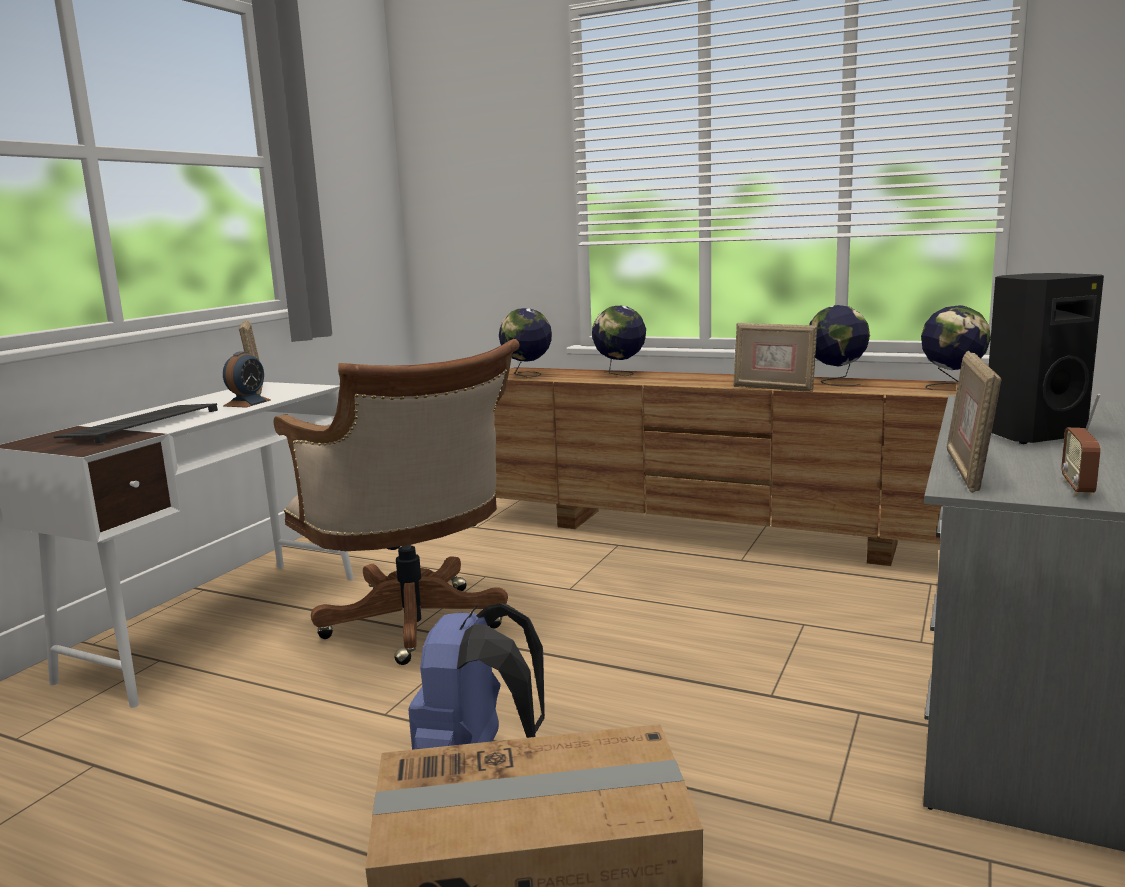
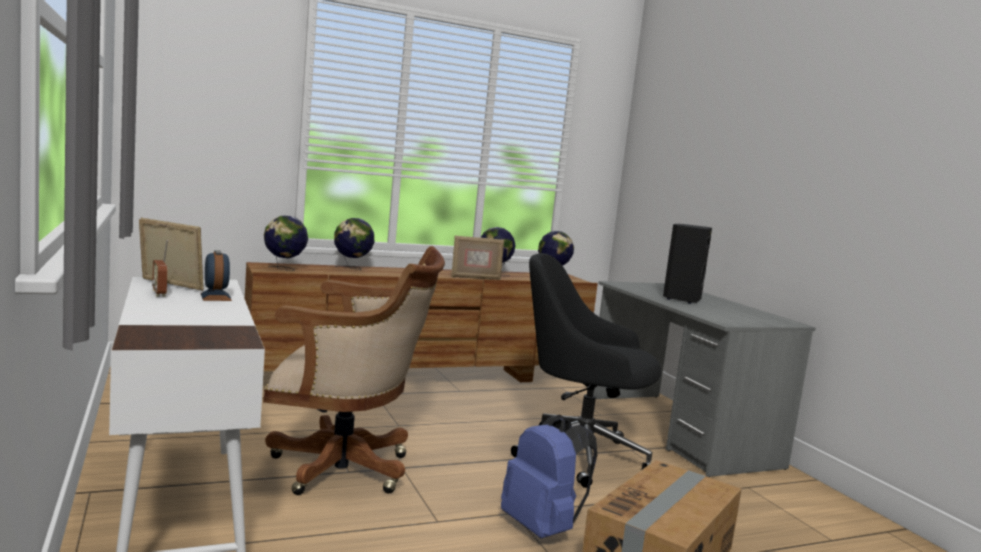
camera: 50 degrees left, 5 degrees down
(142, 425) = (195, 320): keyboard -> none
(739, 694) = (579, 456): none -> black office chair
(967, 472) = (710, 316): picture frame -> none
(1078, 488) = (752, 320): radio -> radio (159, 293)

